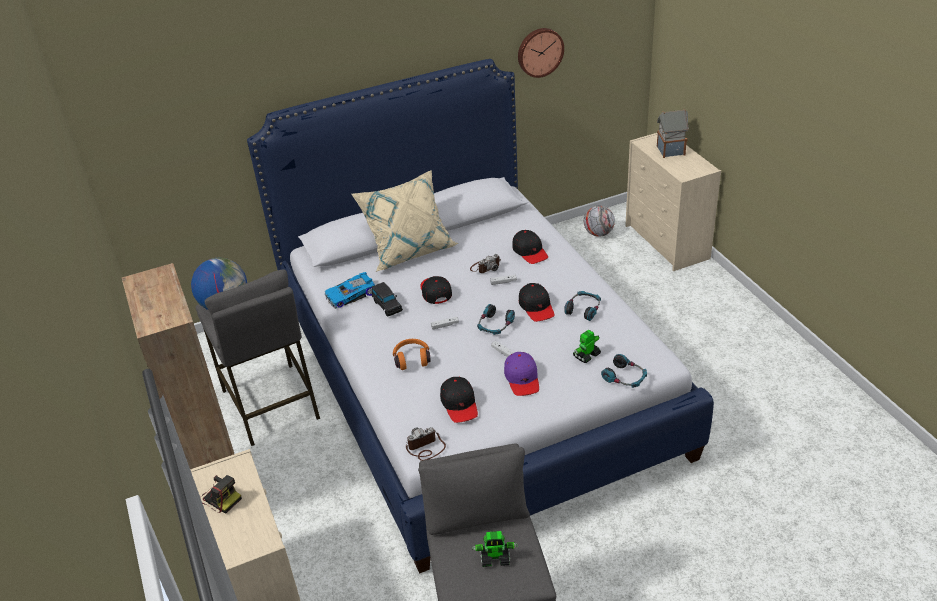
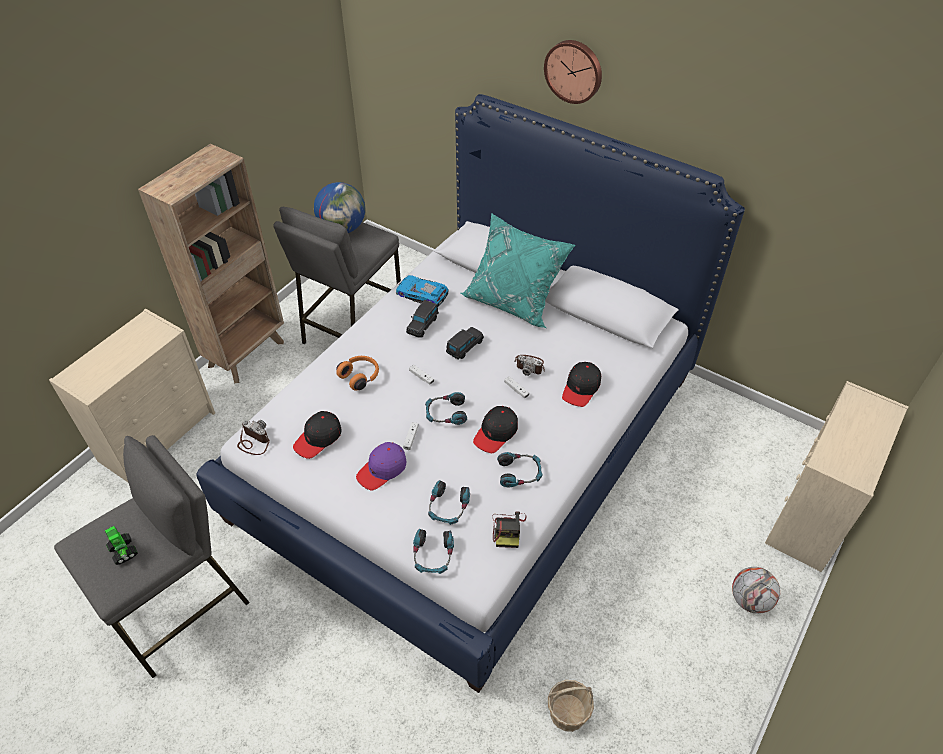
camera: 55 degrees right, 10 degrees up
(220, 497) = (125, 341): camera -> camera (508, 529)
(409, 249) = (514, 300): beige pillow -> turquoise pillow
(435, 292) = (464, 347): black cap -> black toy car
(539, 52) = (800, 209): wall clock -> wall clock (574, 71)
(586, 355) = (448, 507): toy robot -> headphones
(598, 233) = (767, 444): football -> football (750, 600)
(670, 151) = (863, 427): toy house -> none
(741, 418) = (568, 713): none -> basket

